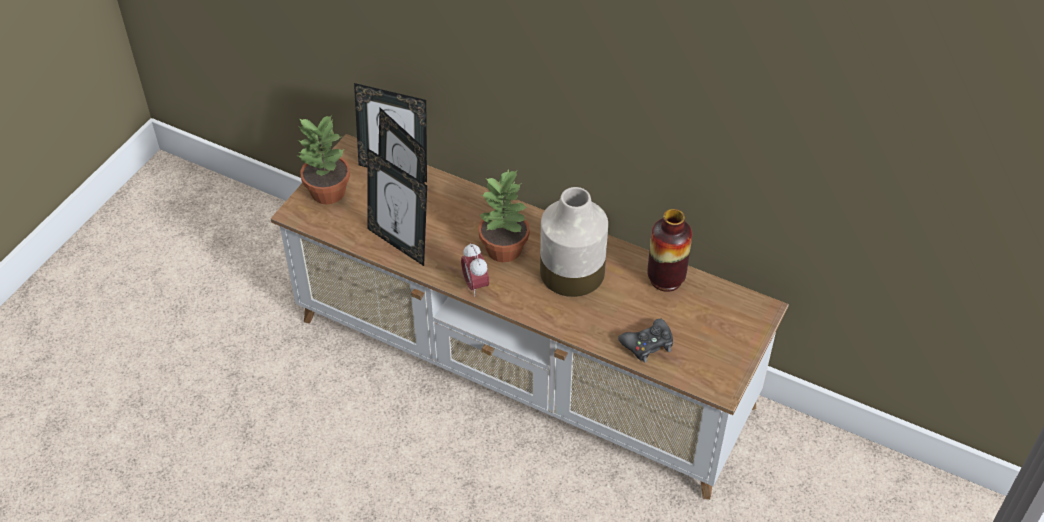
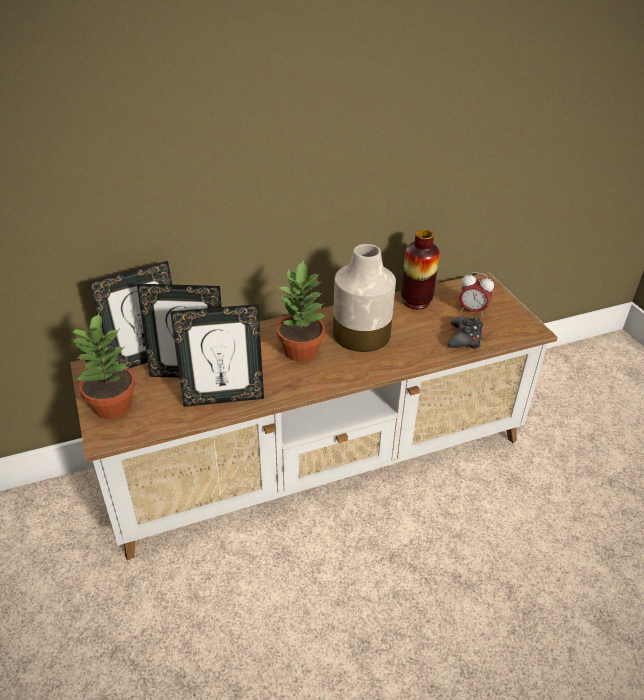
camera: 50 degrees left, 10 degrees down
(475, 285) = (317, 383): alarm clock -> alarm clock (472, 311)

